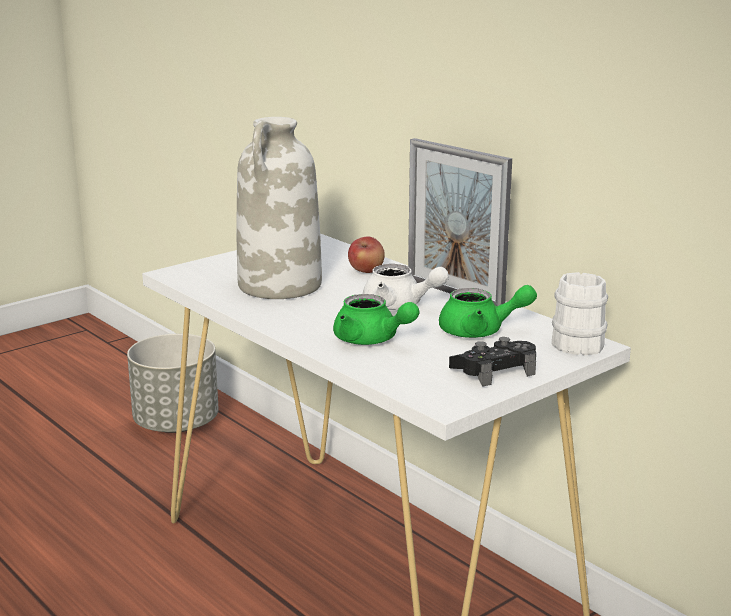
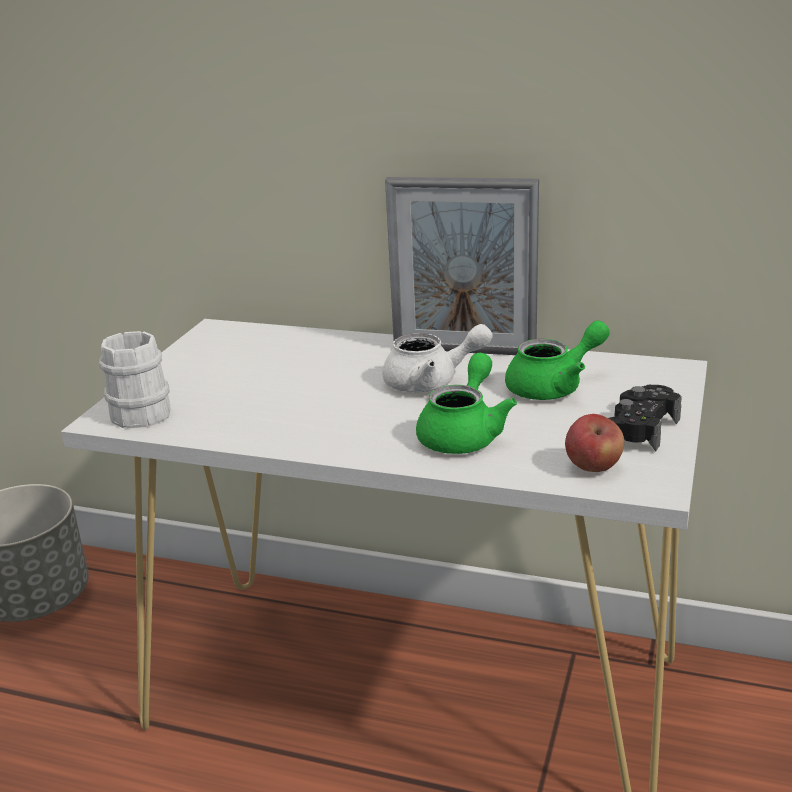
camera: 30 degrees left, 5 degrees up
(280, 286) = (264, 397): white vase -> none
(366, 271) = (335, 351): apple -> apple (593, 467)
(371, 340) = (464, 434): green teapot -> green teapot turned 75 degrees counterclockwise
(574, 342) = (654, 371): white mug -> white mug (135, 412)

